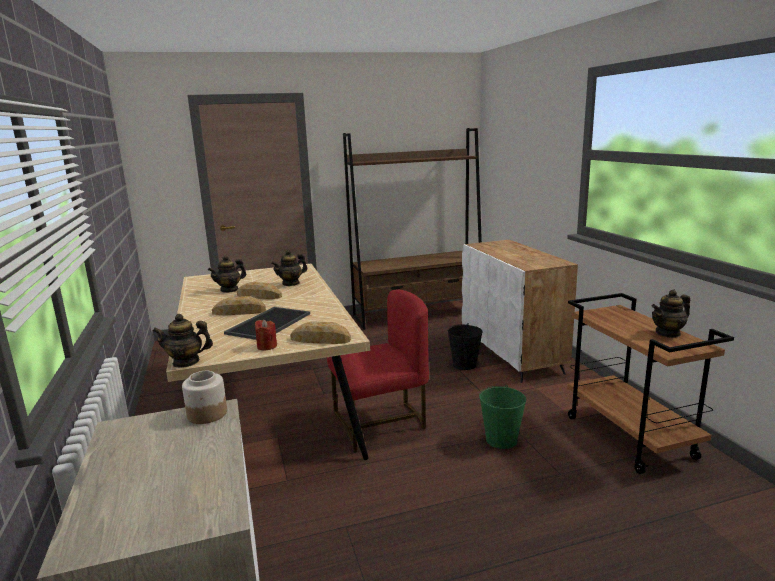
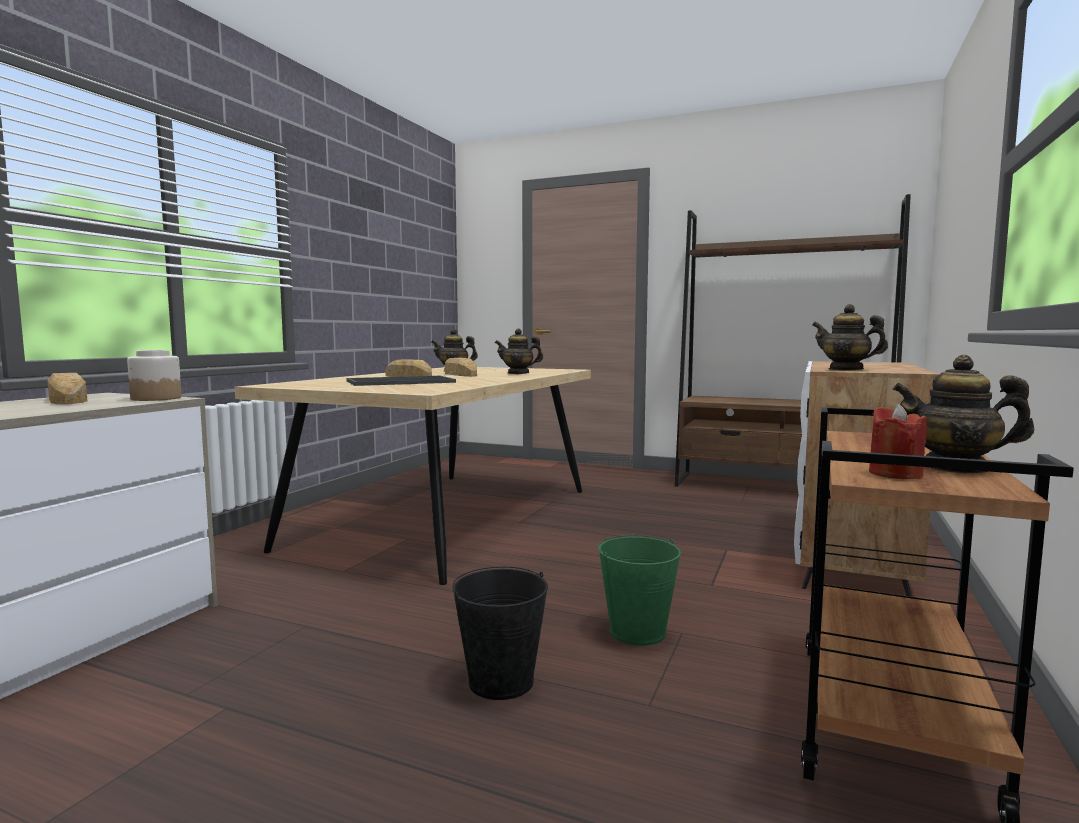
camera: 40 degrees right, 10 degrees down
(186, 362) = (263, 385): teapot -> teapot (846, 369)
(267, 346) = (343, 387): red candle -> red candle (895, 474)
(320, 339) = (396, 390): bread -> bread (67, 399)
(380, 423) = (521, 563): red chair -> none
(465, 364) = (747, 546): black bucket -> black bucket (501, 681)

